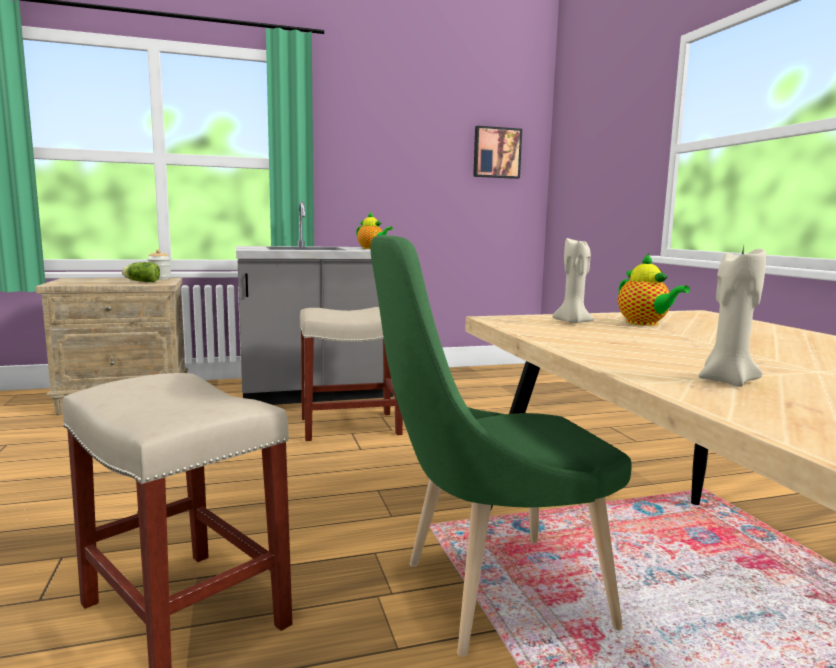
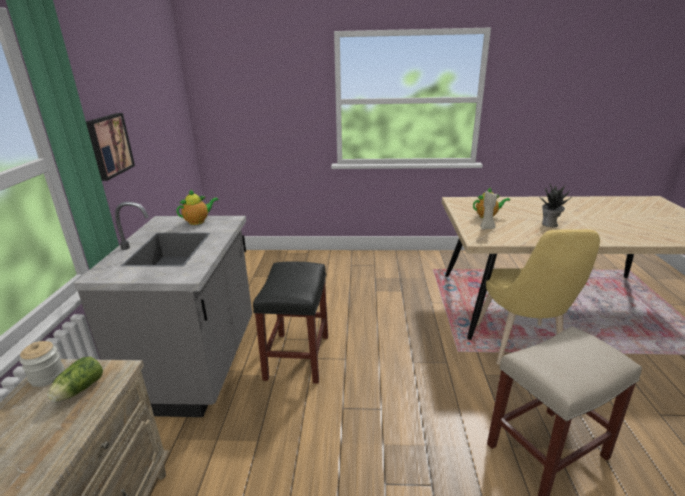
camera: 70 degrees left, 15 degrees up
(351, 426) = (297, 356): beige stool -> black stool
(490, 595) = (520, 347): green chair -> yellow chair
(496, 153) = (167, 97): picture -> picture (108, 145)
(690, 350) = (549, 224): none -> potted plant
(726, 381) = (599, 232): beige candle -> none

